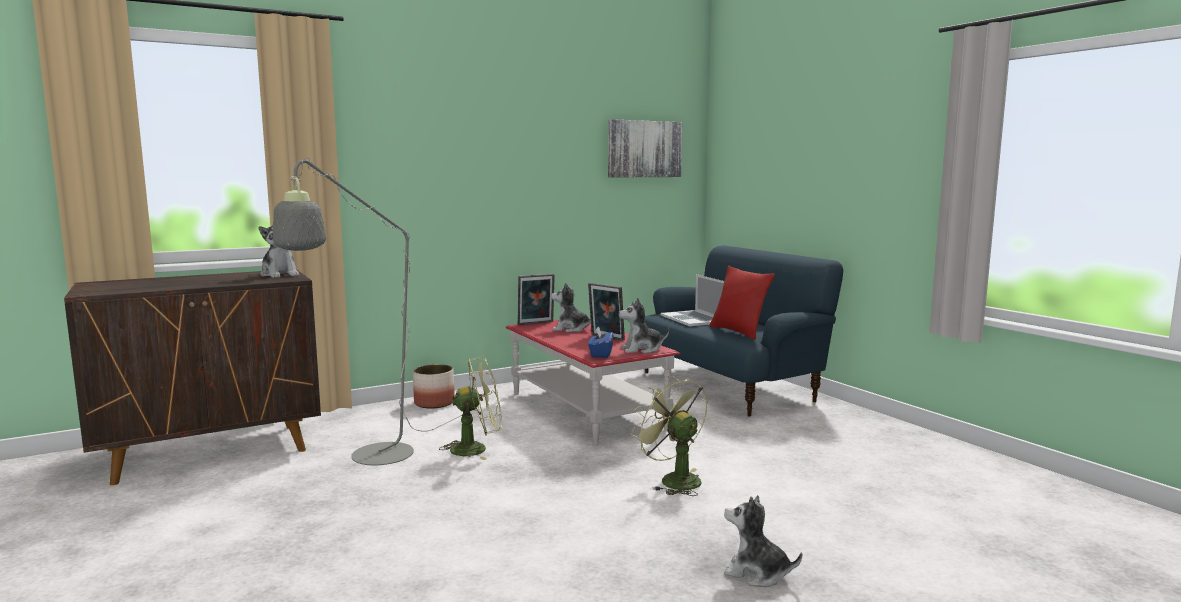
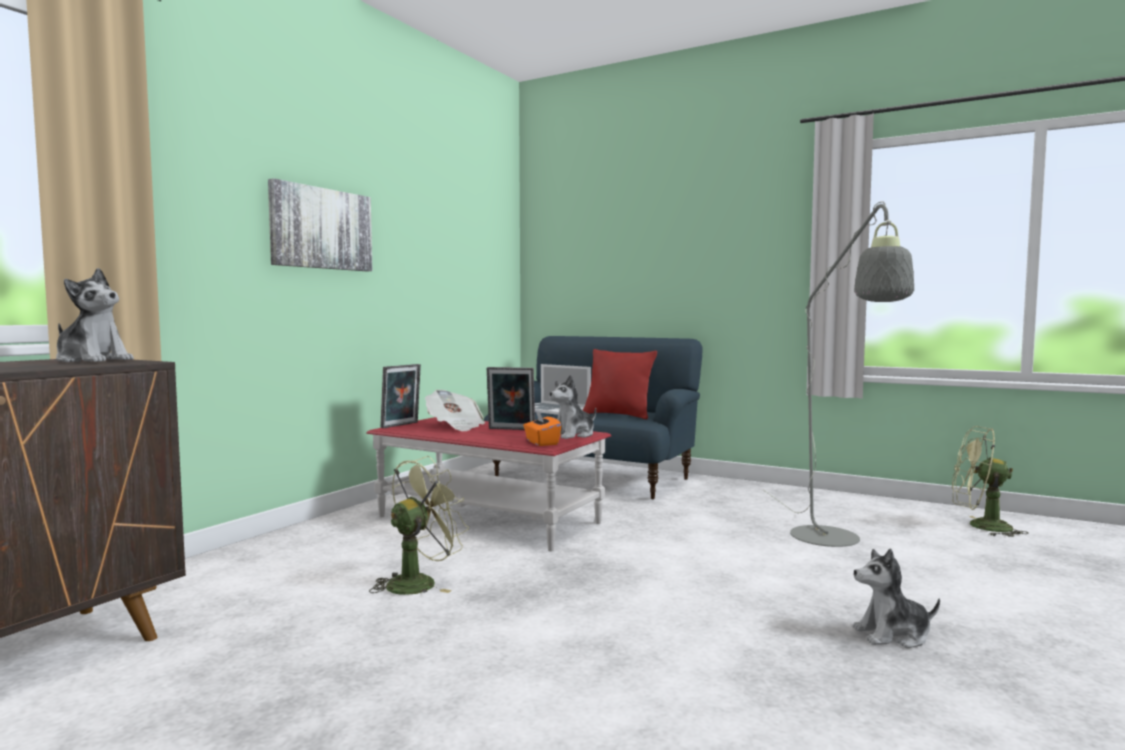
camera: 30 degrees left, 5 degrees down
(371, 459) = (286, 625): grey floor lamp -> grey floor lamp (833, 541)
(434, 403) = (285, 542): planter -> none
(571, 329) = (455, 426): plush toy -> newspaper
(600, 354) = (541, 443): blue tissue box -> orange tissue box
(644, 149) = (472, 232): picture -> picture (321, 228)
(673, 480) = (680, 568): green fan -> green fan (980, 526)

